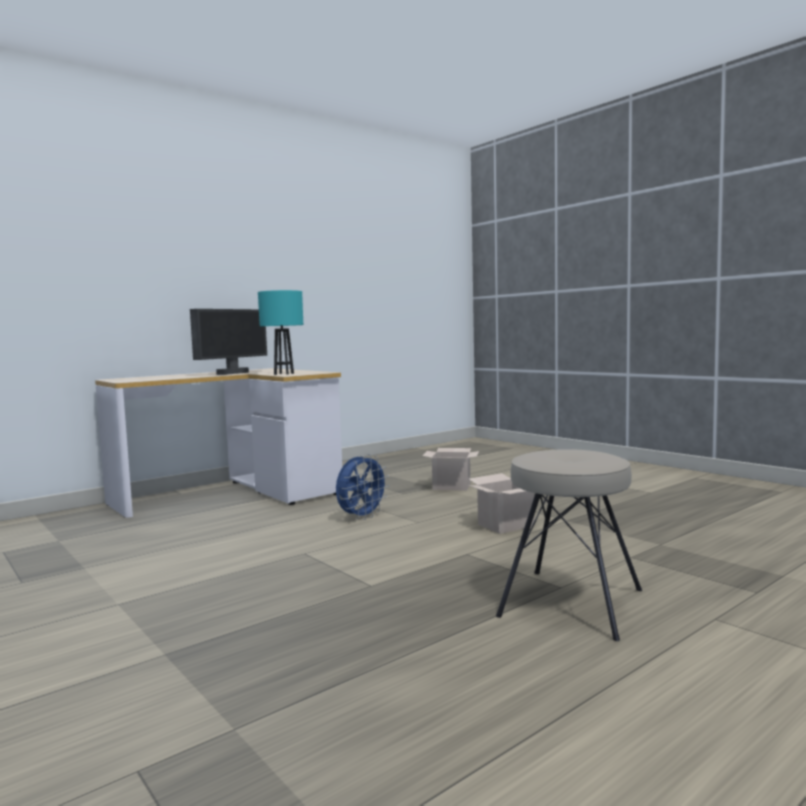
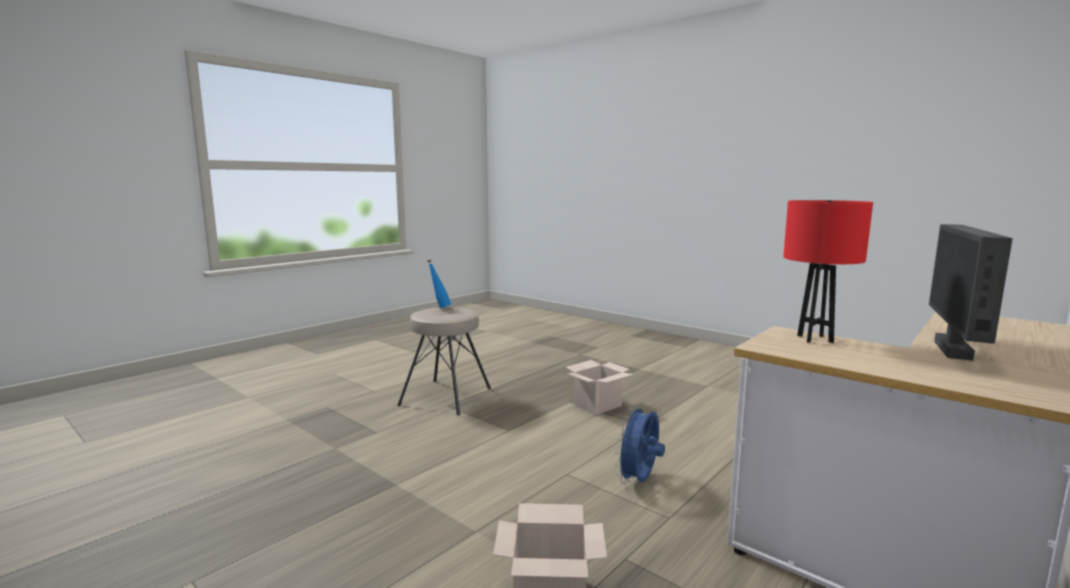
camera: 170 degrees right, 5 degrees up
(283, 374) = (815, 339): turquoise table lamp -> red table lamp
(505, 526) = (469, 470): cardboard box -> cardboard box (598, 405)
(586, 463) = (439, 308): none -> blue bottle

